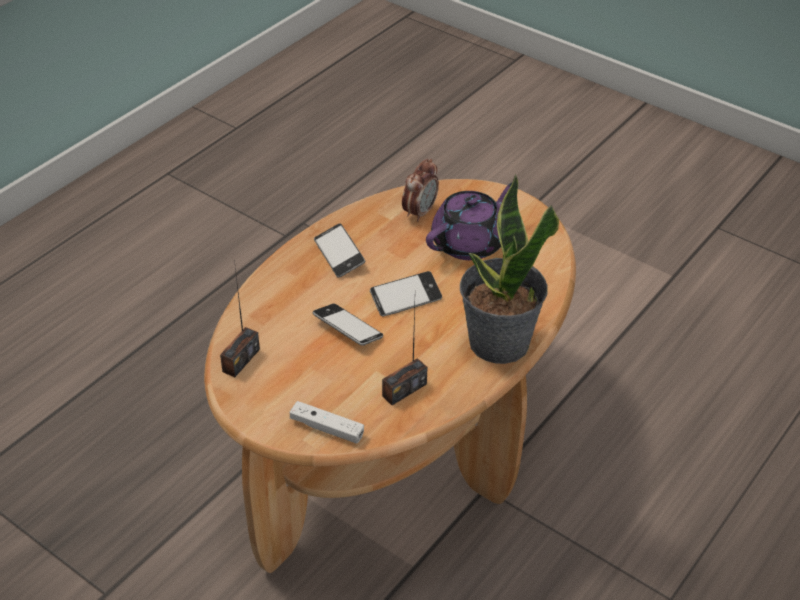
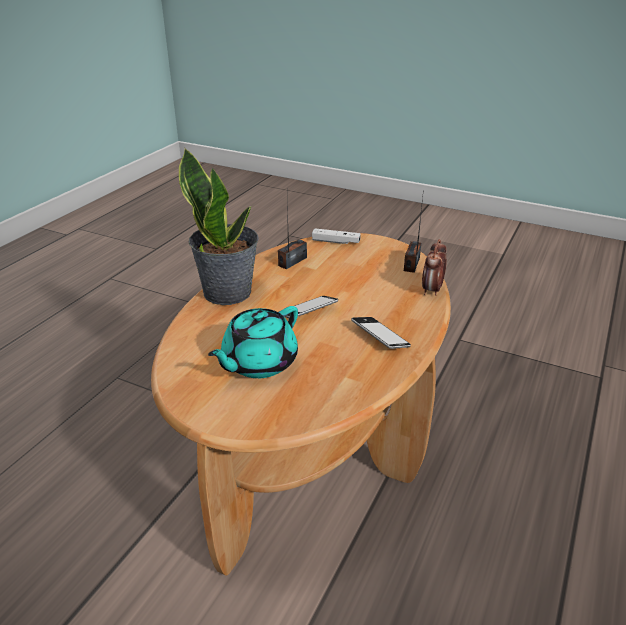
camera: 170 degrees right, 10 degrees down
(347, 329) = (346, 288): phone -> none
(419, 212) = (317, 387): alarm clock -> alarm clock (432, 290)
(469, 242) = (258, 363): purple teapot -> turquoise teapot

